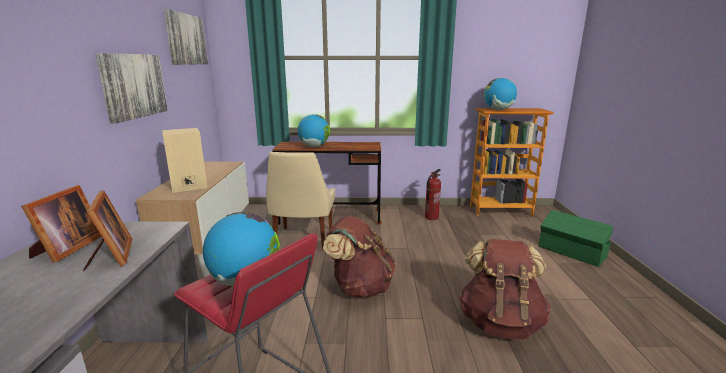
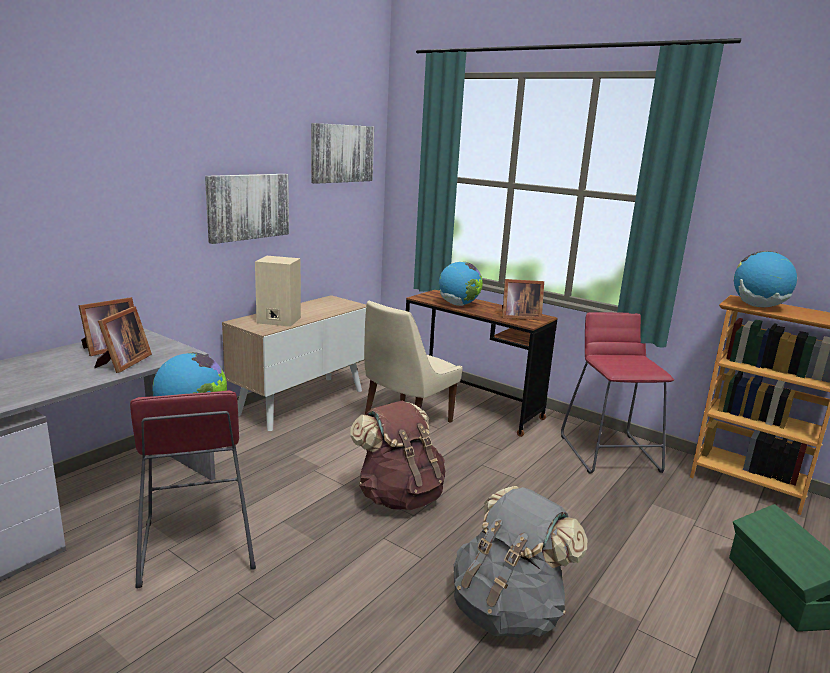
camera: 35 degrees right, 0 degrees up
(361, 145) = (518, 317): none -> picture frame
(431, 217) = (610, 453): fire extinguisher -> red stool
(500, 322) = (508, 610): brown backpack -> grey backpack

